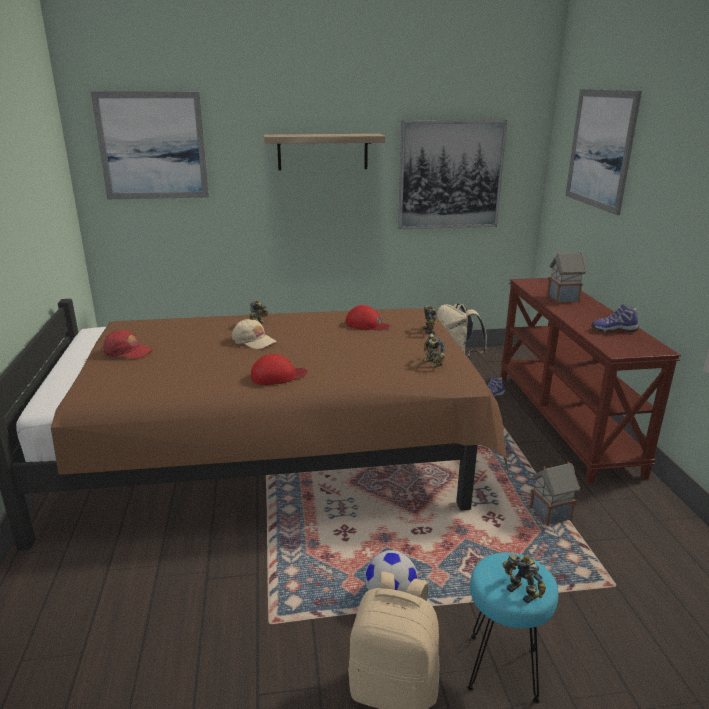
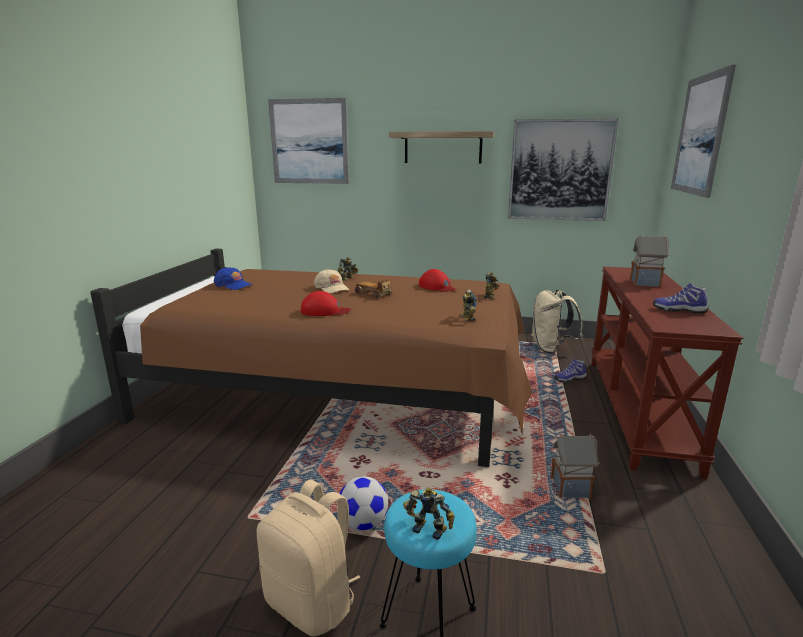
camera: 20 degrees right, 5 degrees down
(127, 352) = (233, 285): red cap -> blue cap
(309, 344) = (373, 294): none -> toy car
(523, 590) = (429, 527): toy robot -> toy robot turned 45 degrees counterclockwise

